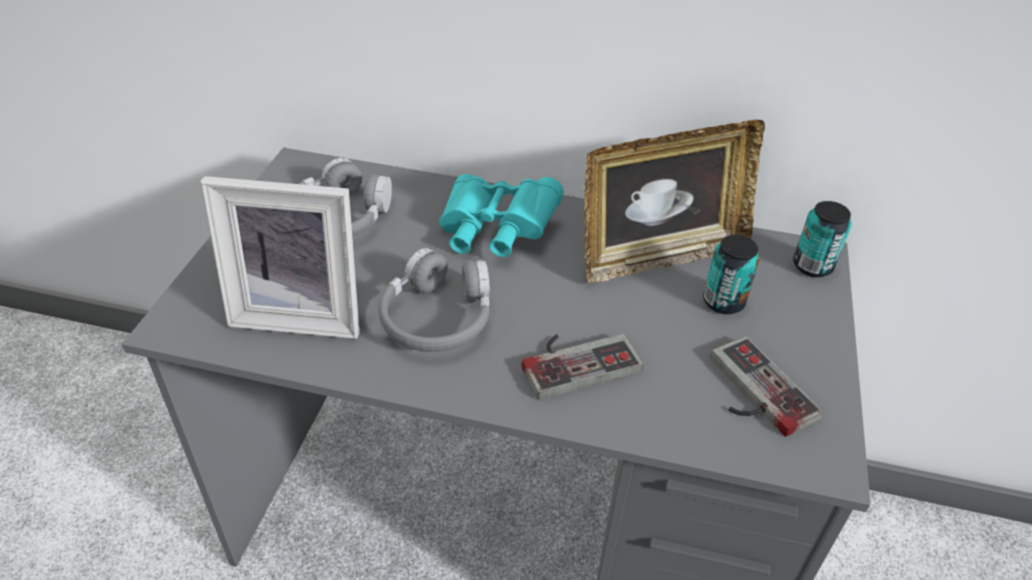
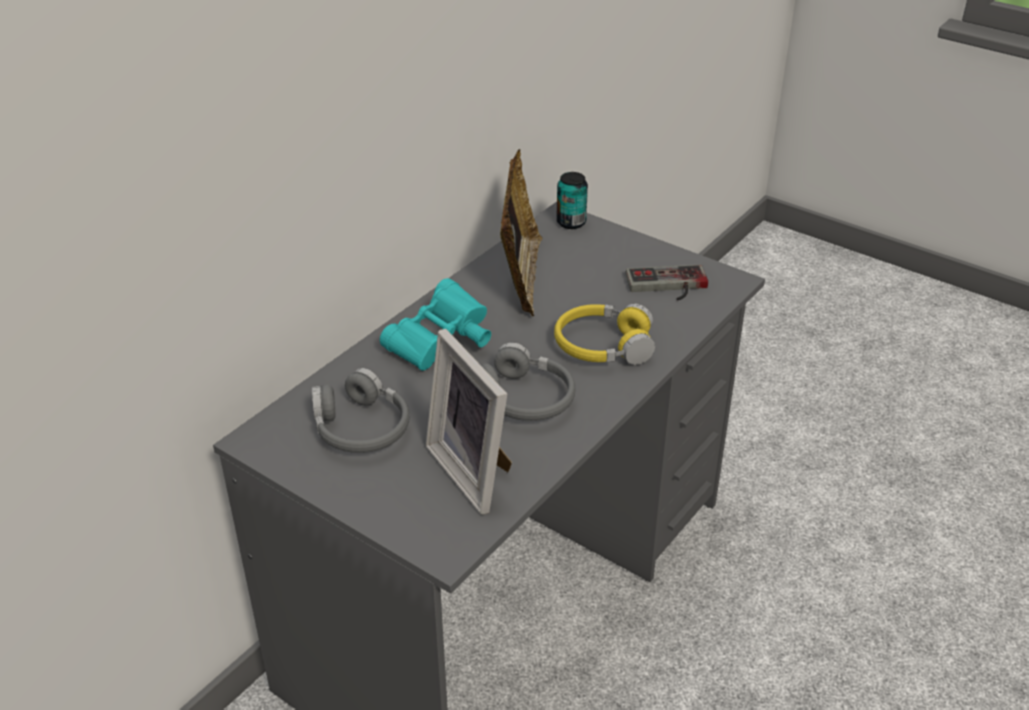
camera: 65 degrees left, 5 degrees down
(300, 313) = (475, 470): picture frame -> picture frame turned 120 degrees clockwise
(576, 359) = (603, 346): game controller -> yellow headphones
(723, 302) = (583, 269): can -> none

